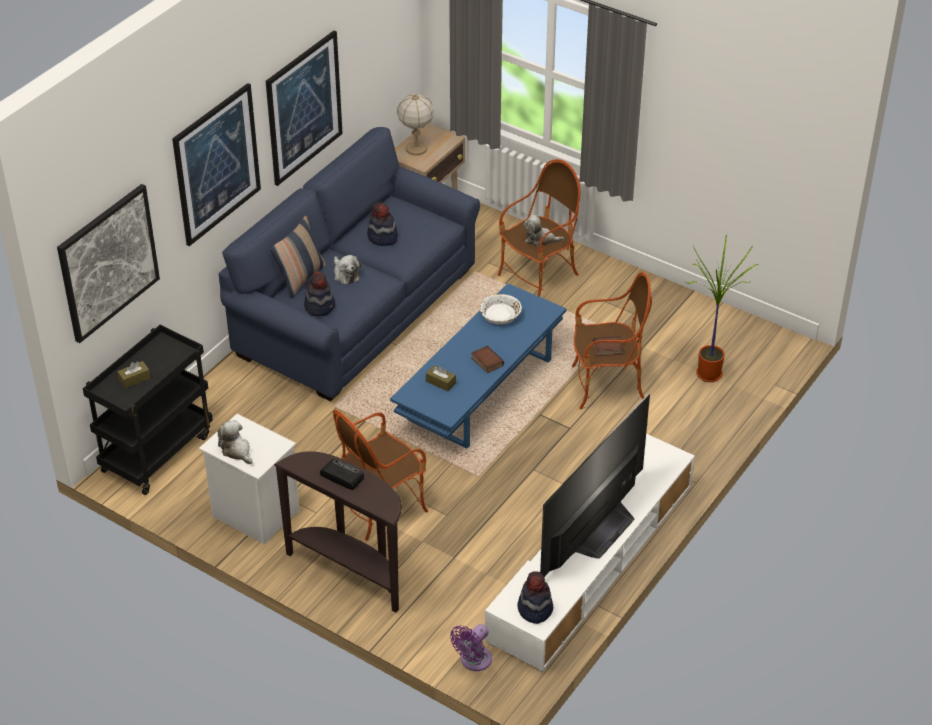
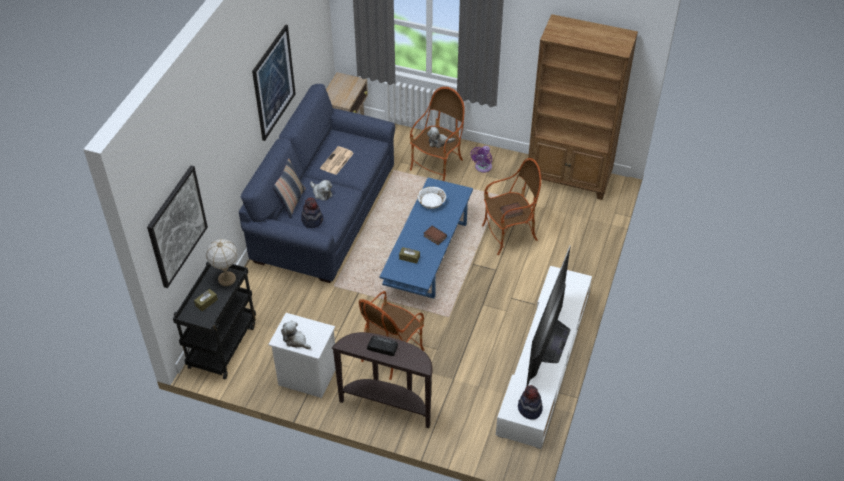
camera: 15 degrees left, 5 degrees up
(216, 164) = (230, 137): picture -> none
(382, 237) = (337, 161): hat -> newspaper
(416, 149) = (337, 93): table lamp -> table lamp (227, 279)
(473, 661) = (493, 451): purple fan -> purple fan (482, 168)
(707, 375) = (570, 214): potted plant -> none
(725, 327) = (569, 179): none -> brown bookcase

